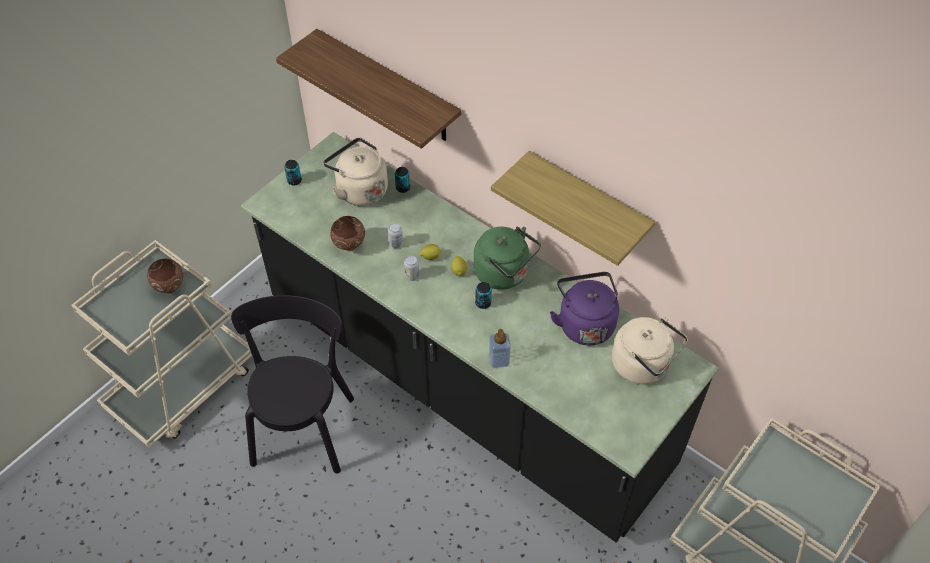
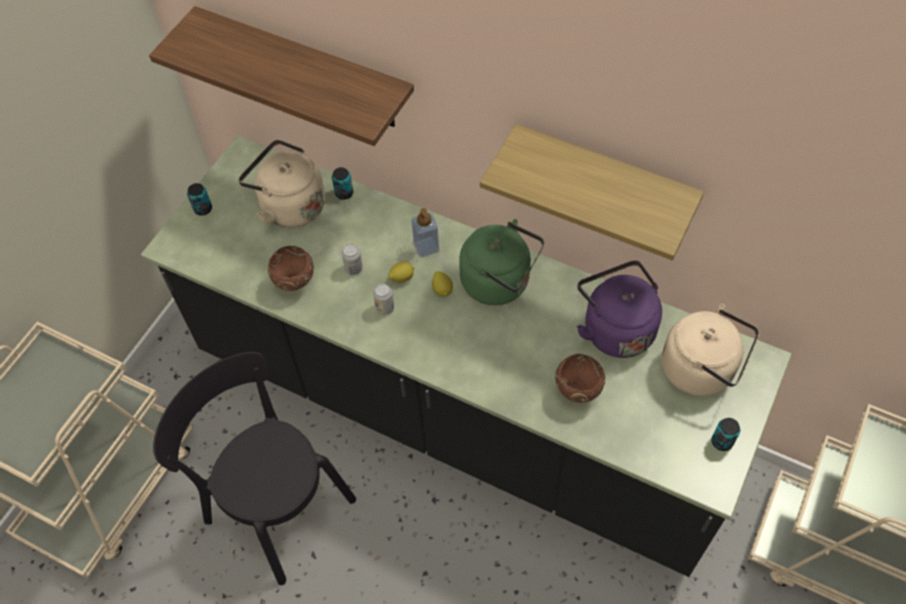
camera: 10 degrees left, 5 degrees up
(170, 289) = (72, 383): brown bowl -> brown bowl (578, 392)
(304, 425) = (275, 505): black chair -> black chair turned 45 degrees counterclockwise
(483, 303) = (483, 326): can -> can (722, 441)
(499, 360) = (522, 398): soap dispenser -> soap dispenser (426, 247)

